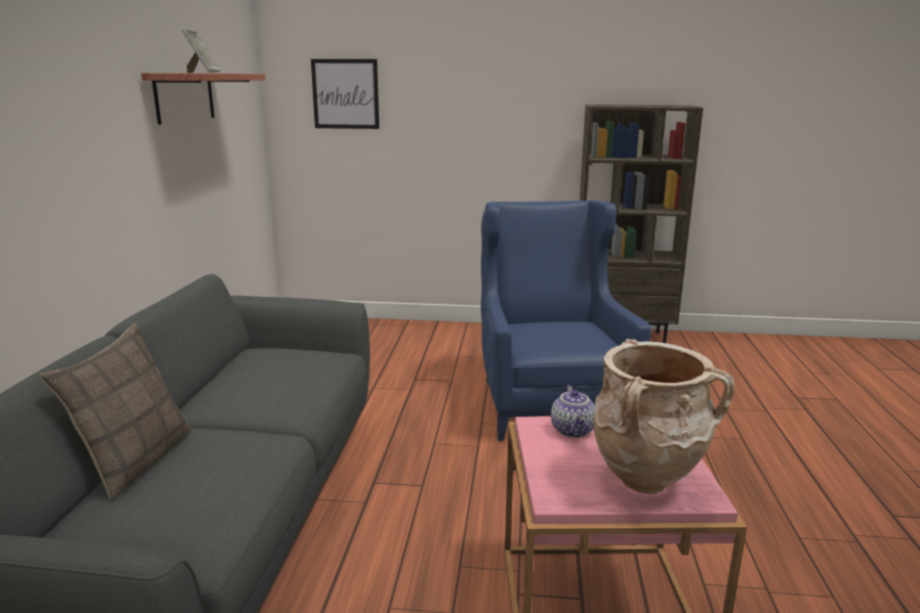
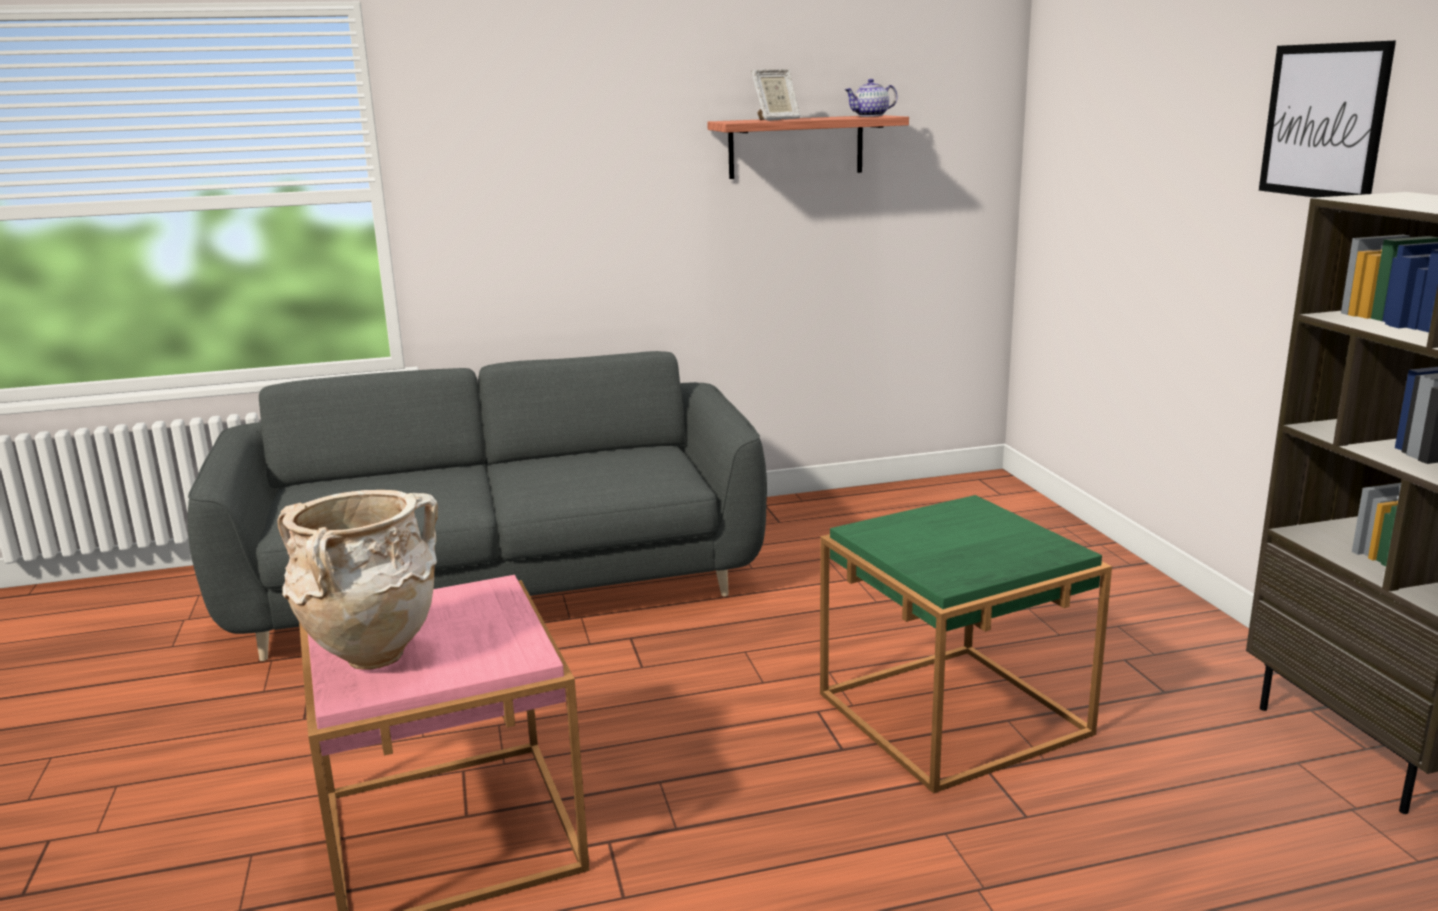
camera: 70 degrees right, 0 degrees up
(135, 461) = (409, 472): pillow -> none
(345, 94) = (1093, 144): picture -> picture (1323, 121)
(549, 402) = (952, 713): blue armchair -> green side table
(574, 431) = (488, 608): teapot -> teapot (870, 116)

